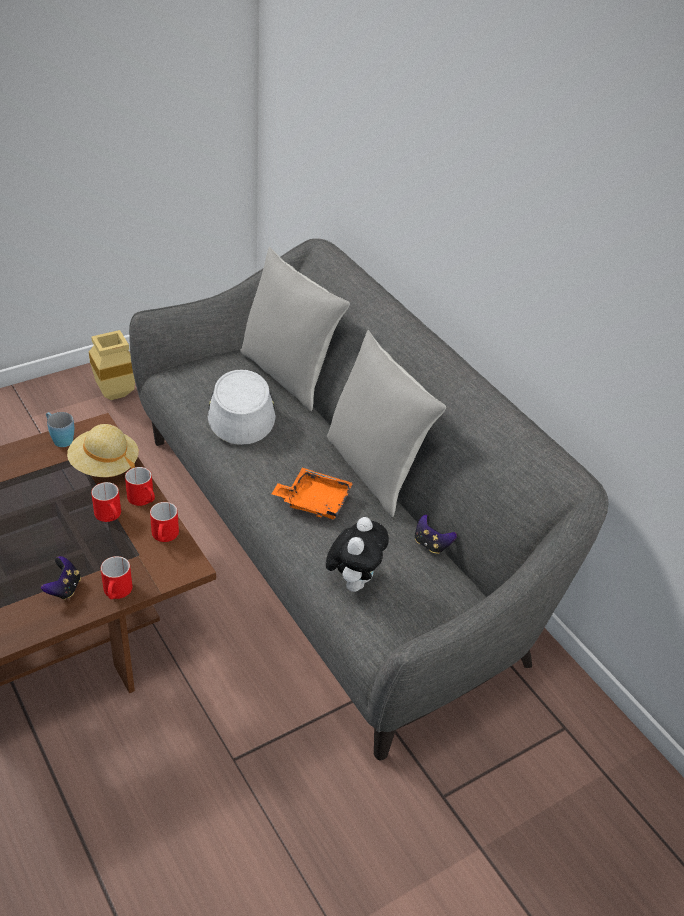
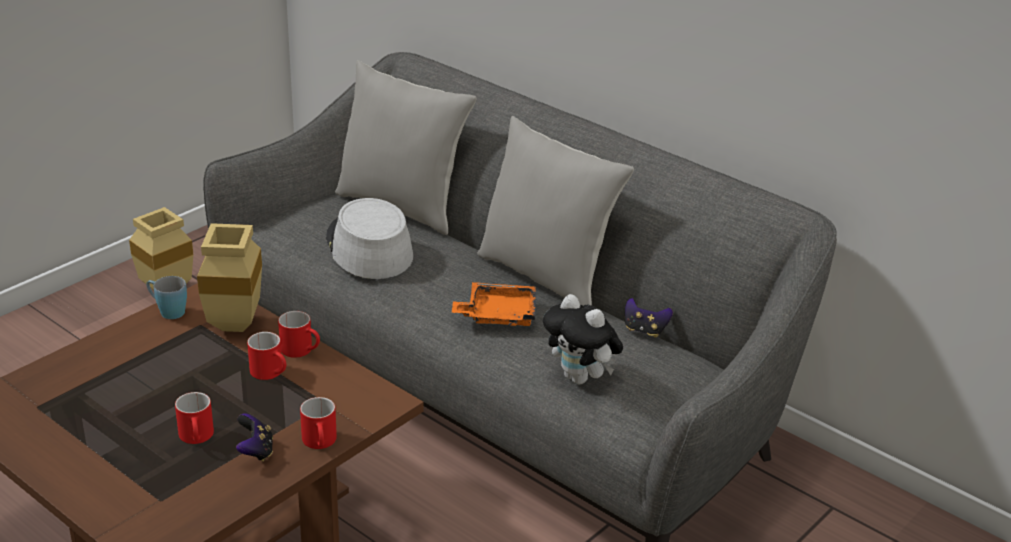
camera: 15 degrees left, 10 degrees down
(104, 465) = (236, 327): beige hat -> beige vase
(165, 536) = (346, 380): red mug -> red mug (198, 437)
(354, 581) = (580, 378): plush toy -> plush toy turned 135 degrees clockwise

